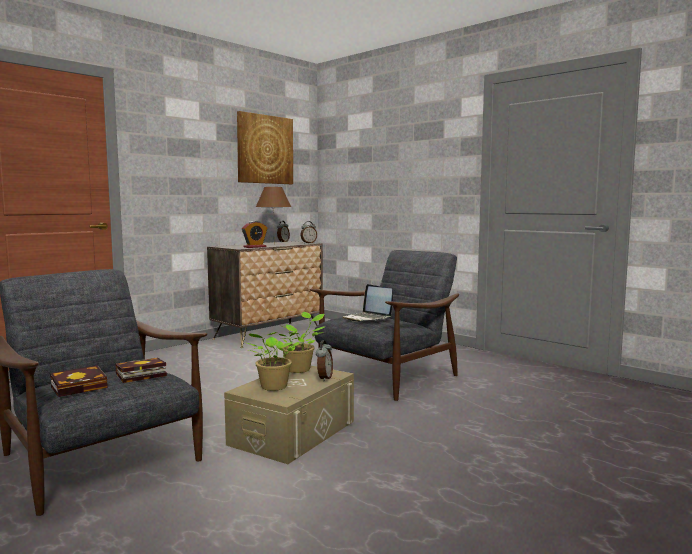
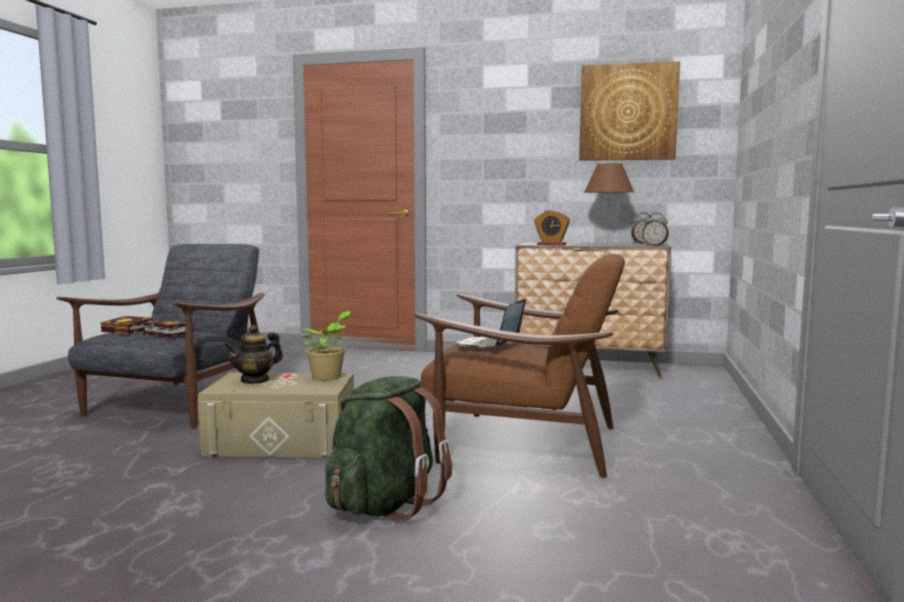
camera: 60 degrees right, 0 degrees up
(272, 387) = (255, 380): potted plant -> teapot
(324, 378) = (302, 388): alarm clock -> none
(387, 377) = (523, 442): grey armchair -> brown armchair
(450, 423) = (385, 504): none -> green backpack

